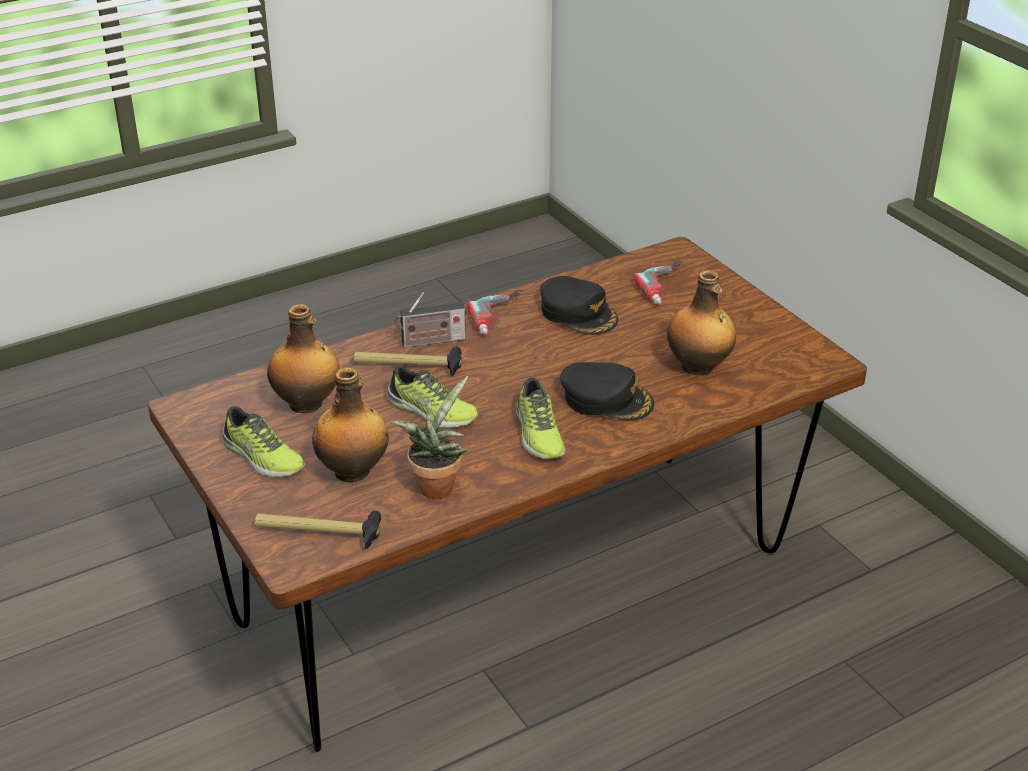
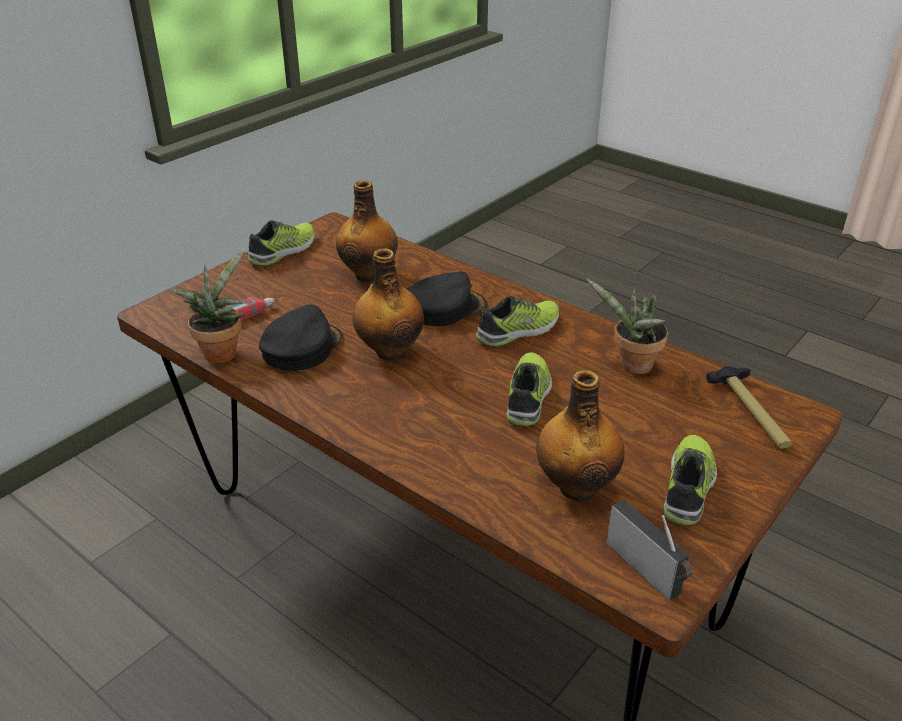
camera: 110 degrees left, 0 degrees up
(353, 471) = (655, 417): bottle -> bottle (390, 351)
(408, 366) = (458, 433): hammer -> none
(430, 341) = (402, 430): radio -> radio (647, 570)
(502, 317) = (328, 393): power drill -> none
(593, 277) = (221, 351): none -> potted plant
(606, 399) = (444, 307): black cap -> black cap turned 60 degrees clockwise
(772, 325) = (284, 251): none -> shoe

